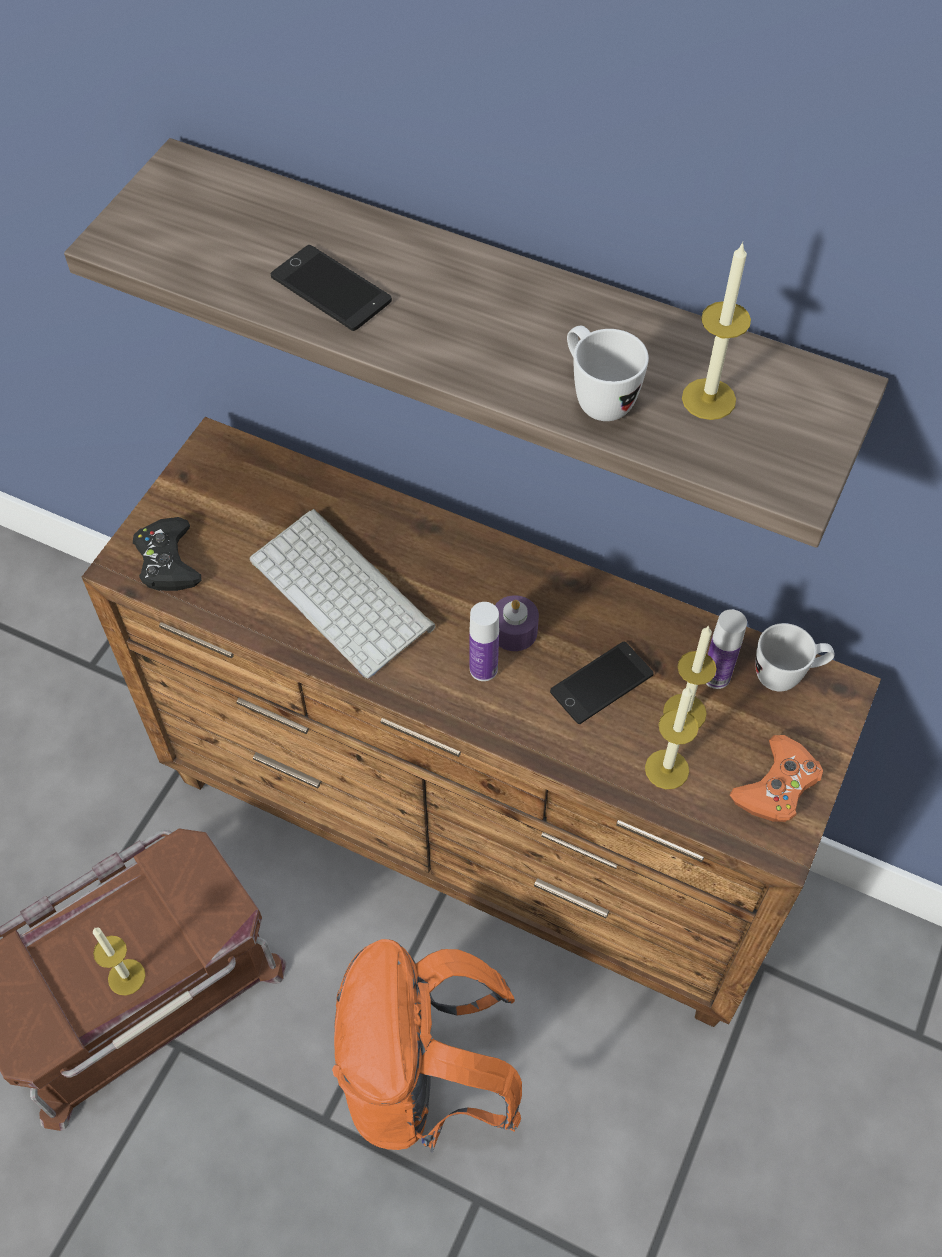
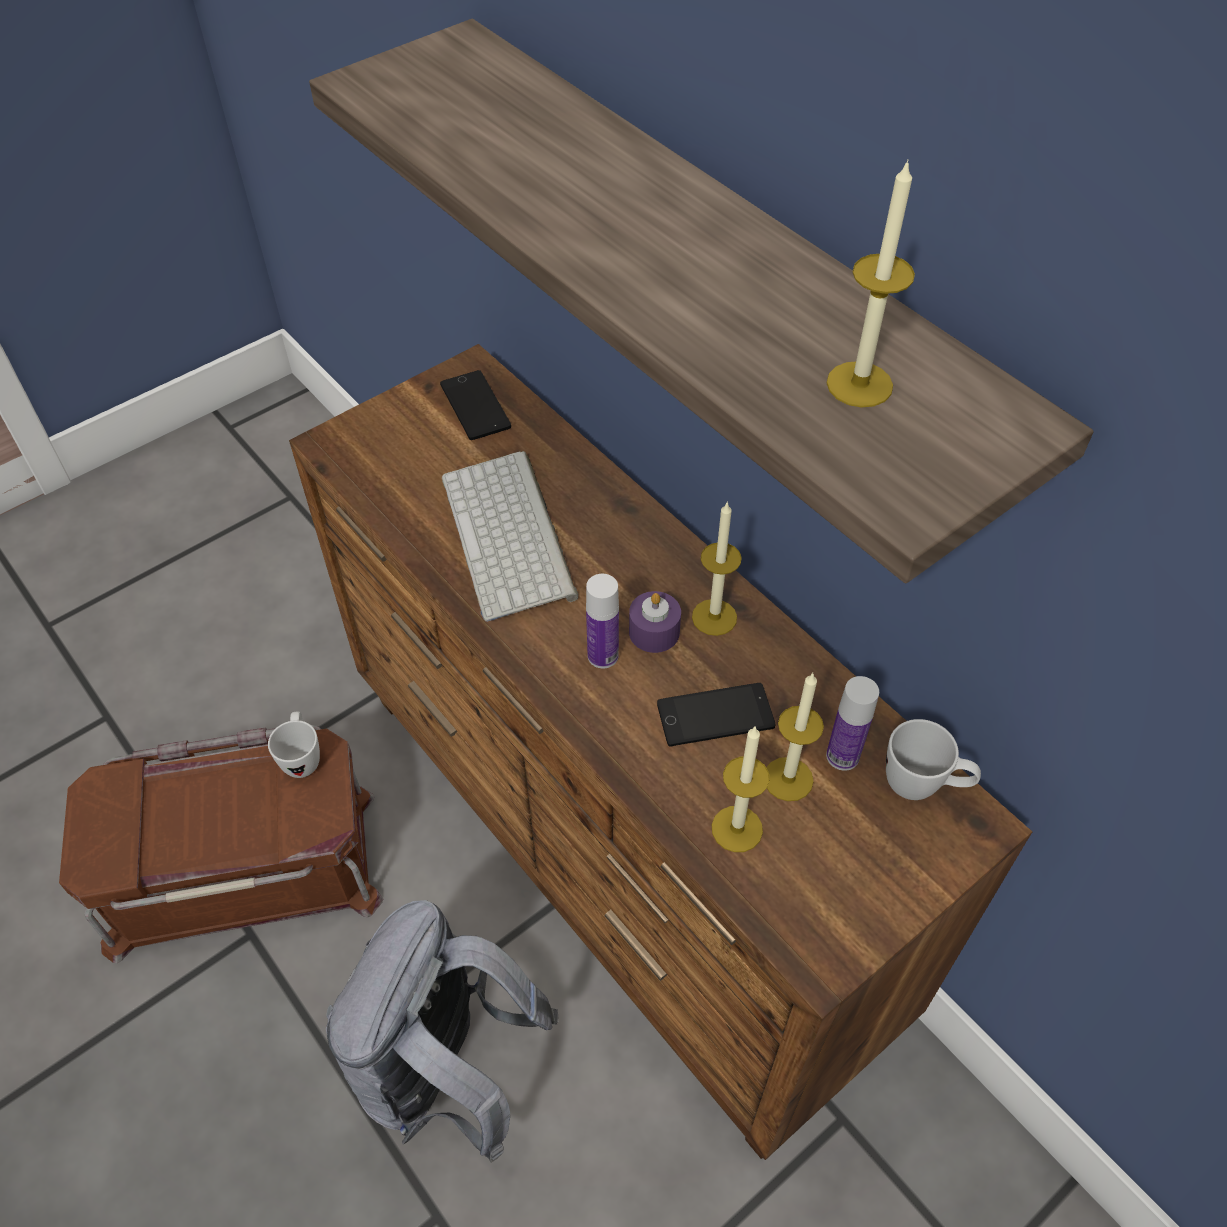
camera: 25 degrees right, 5 degrees down
(126, 977) = (209, 841): candle -> candle (714, 617)
(167, 561) = (370, 452): black game controller -> none
(331, 289) = (528, 173): phone -> phone (475, 406)
(423, 1080) = (447, 1072): orange backpack -> grey backpack
(596, 397) = (733, 345): white mug -> white mug (302, 757)
(777, 785) = (850, 896): orange game controller -> none

